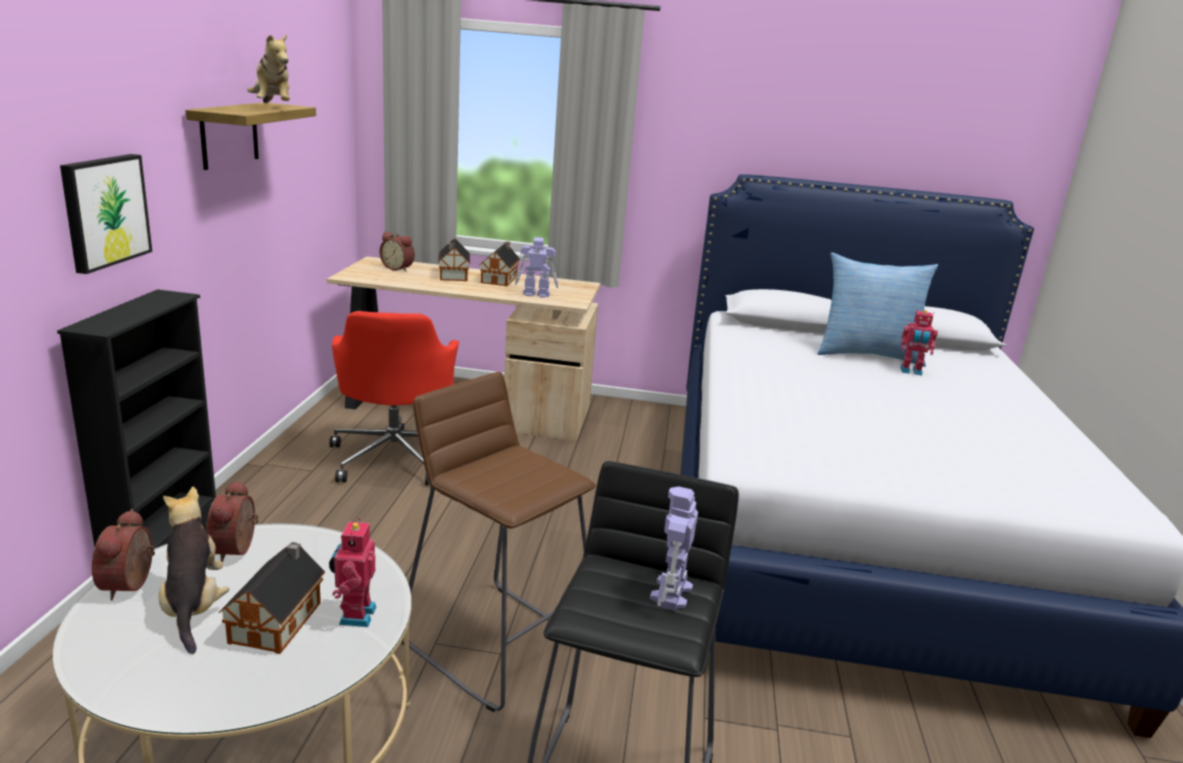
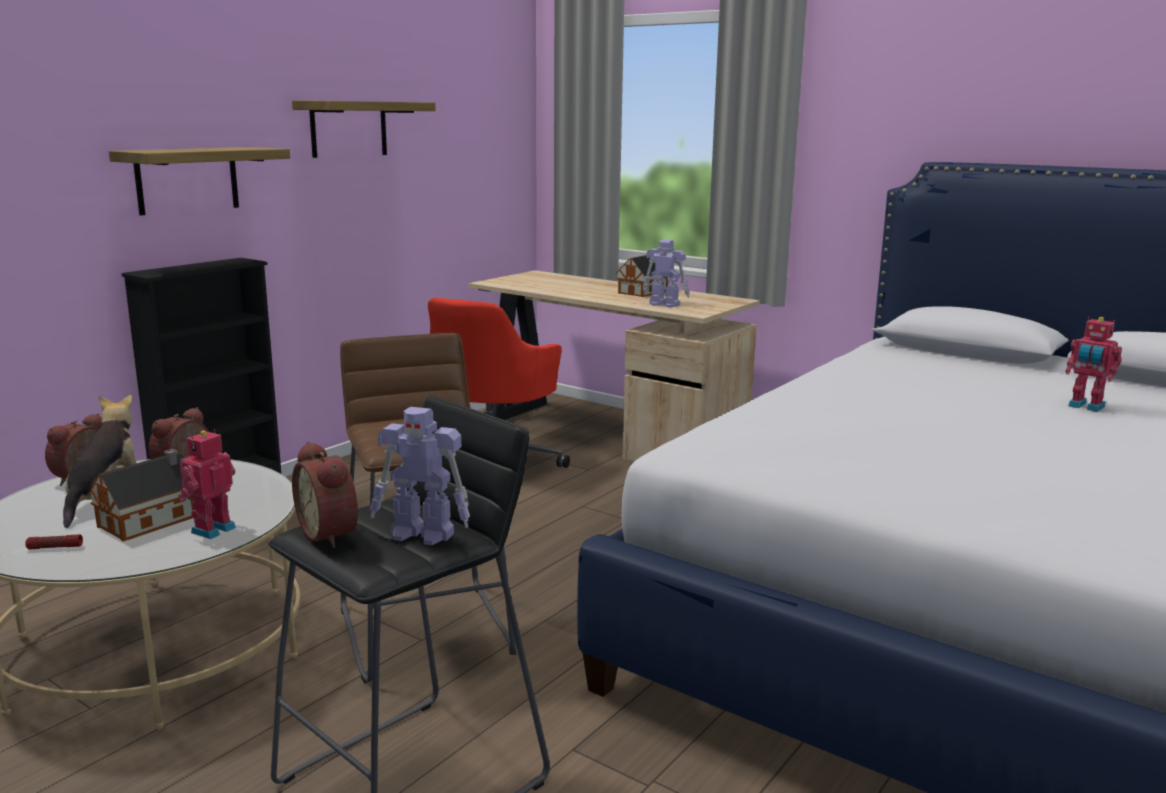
camera: 30 degrees right, 5 degrees down
(104, 211) = (187, 180): picture -> shelf
(213, 682) = (55, 548): none -> flashlight
(273, 107) = (386, 101): plush toy -> none
(398, 268) = (550, 279): alarm clock -> alarm clock (332, 533)
(453, 275) = (598, 287): toy house -> none
(670, 594) = (423, 534): toy robot -> toy robot turned 120 degrees counterclockwise
(867, 355) = (1041, 386): pillow -> none

